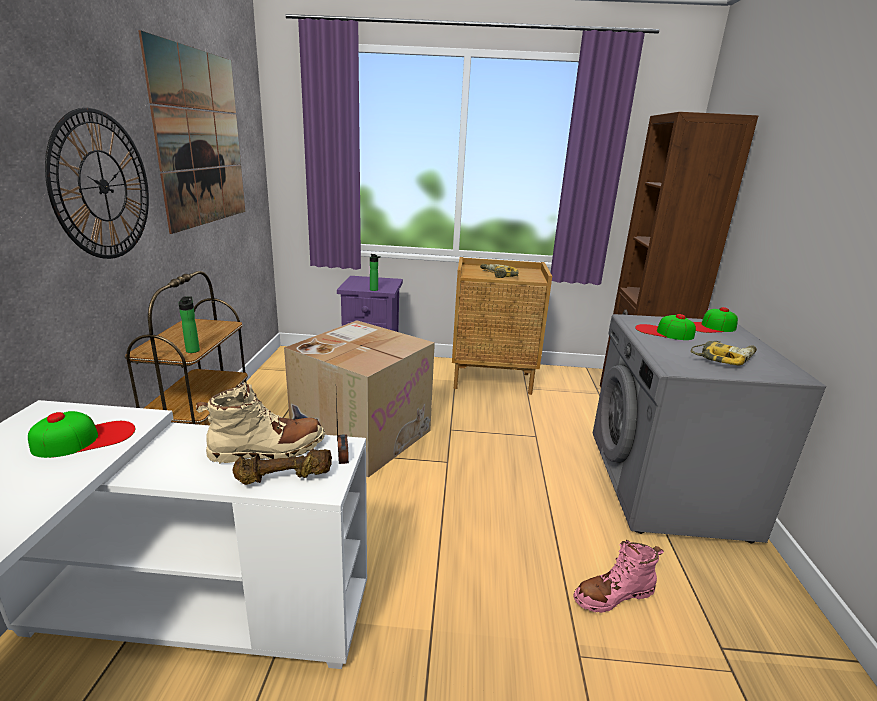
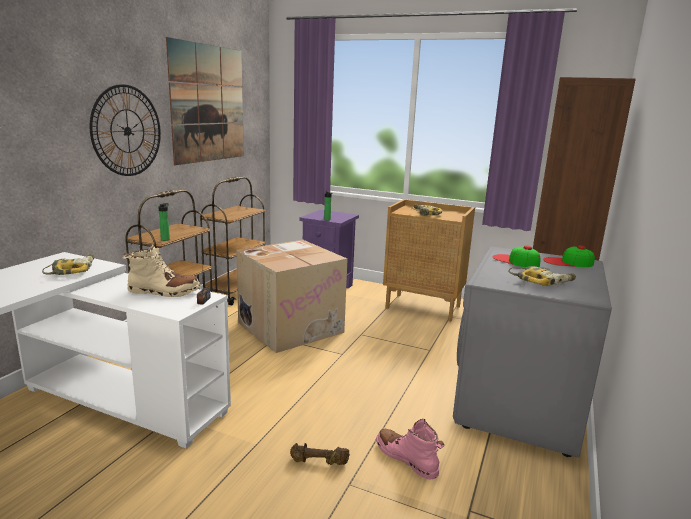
camera: 20 degrees right, 5 degrees down
(85, 438) = (71, 270): cap -> power drill
(260, 395) = (236, 292): none -> brown cart
(284, 478) = (160, 305): brown dumbbell -> brown dumbbell (319, 462)
(613, 595) = (406, 459): pink boot -> pink boot turned 45 degrees clockwise

